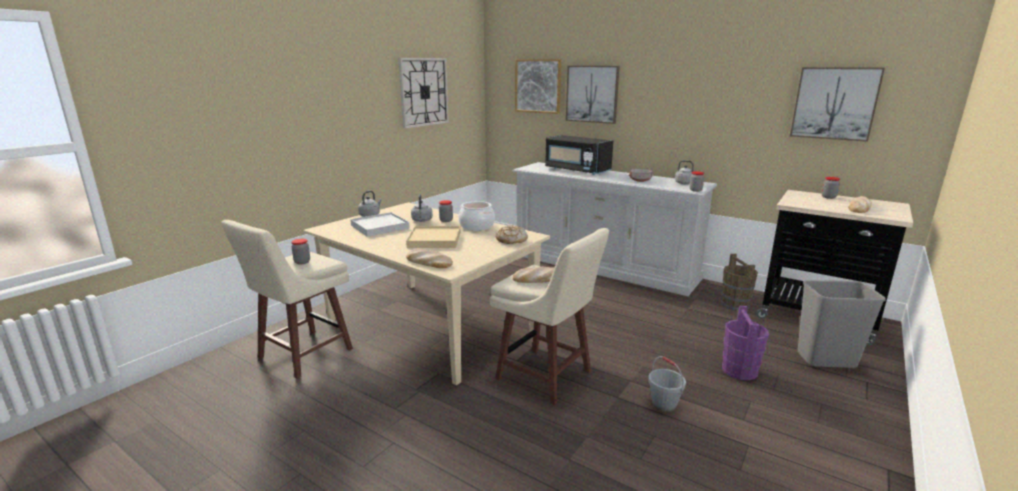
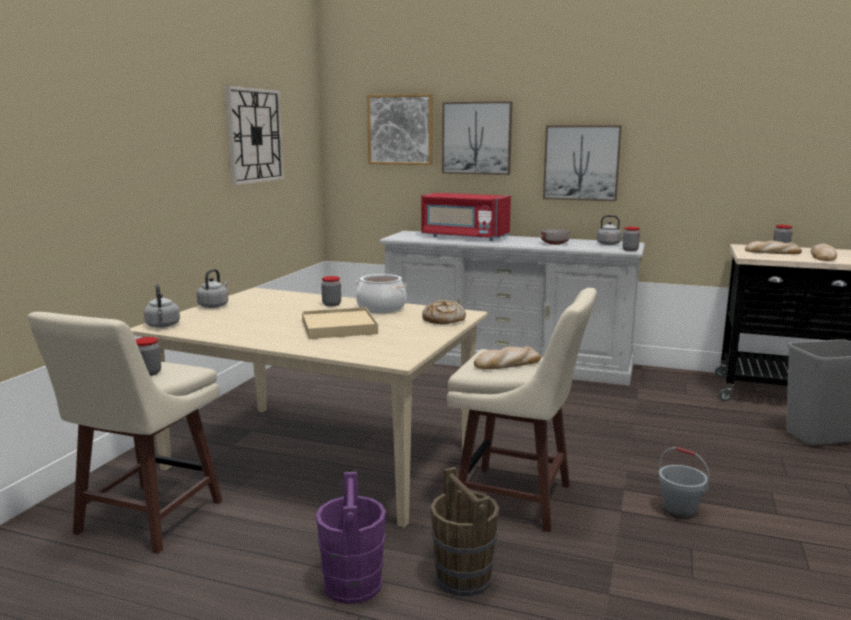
camera: 15 degrees left, 5 degrees down
(380, 227) = (243, 318): white tray -> none
(422, 220) = (297, 307): grey kettle -> grey kettle (163, 326)
(428, 262) = (357, 353): bread -> bread (772, 252)
(576, 170) = (464, 237): black microwave -> red microwave
(735, 304) = (687, 389): brown bucket -> brown bucket (463, 578)
(739, 370) = (738, 461): purple bucket -> purple bucket (352, 585)
(834, 103) = (775, 140): picture -> picture (581, 163)

